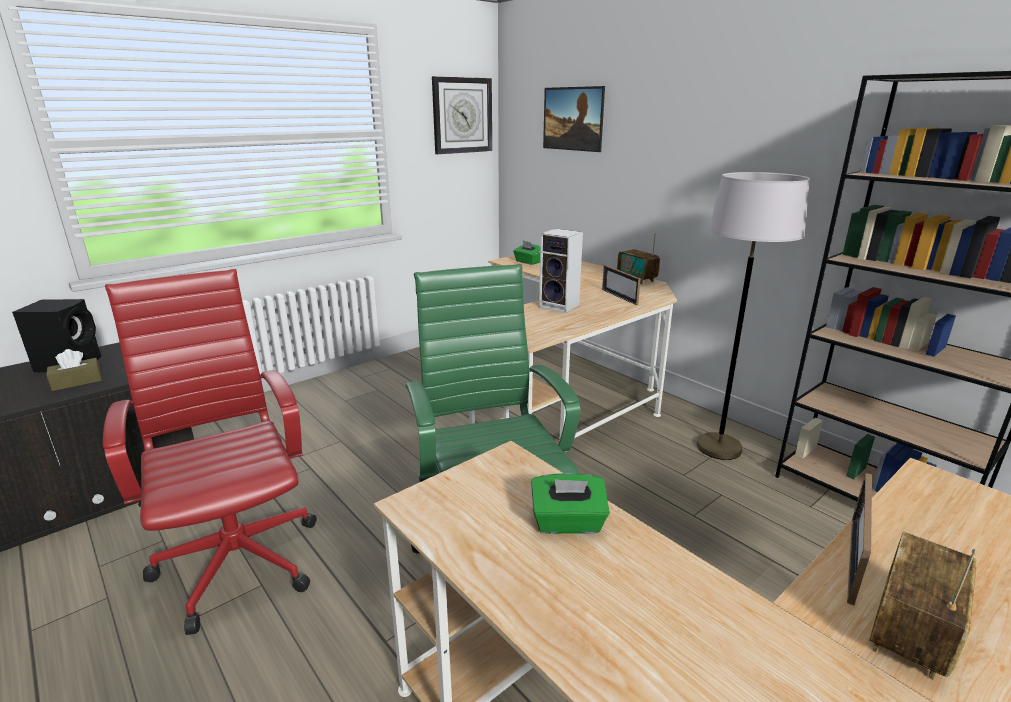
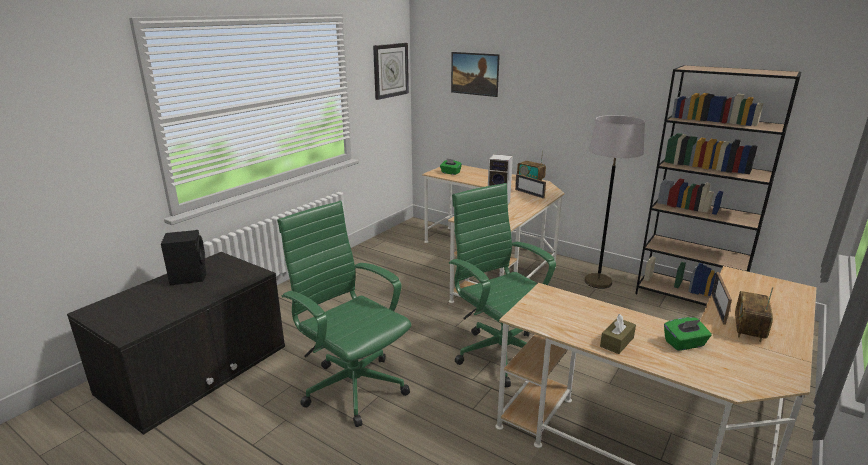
camera: 15 degrees left, 0 degrees up
(77, 382) = (212, 287): brown tissue box -> brown tissue box (617, 342)
(238, 559) = (352, 386): red office chair -> green office chair
(568, 523) = (596, 313): green tissue box -> green tissue box (684, 344)

